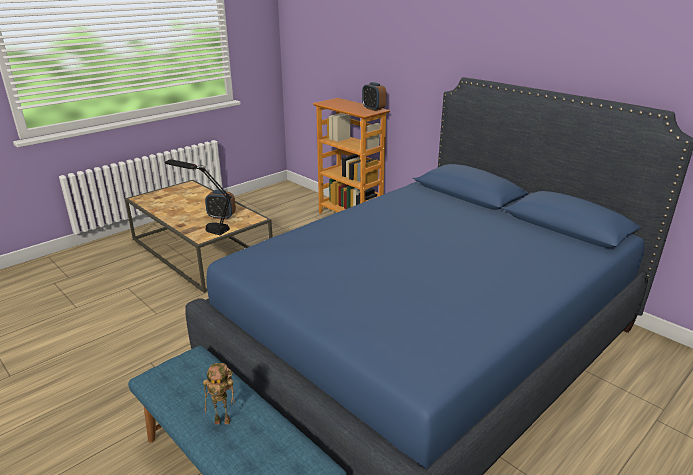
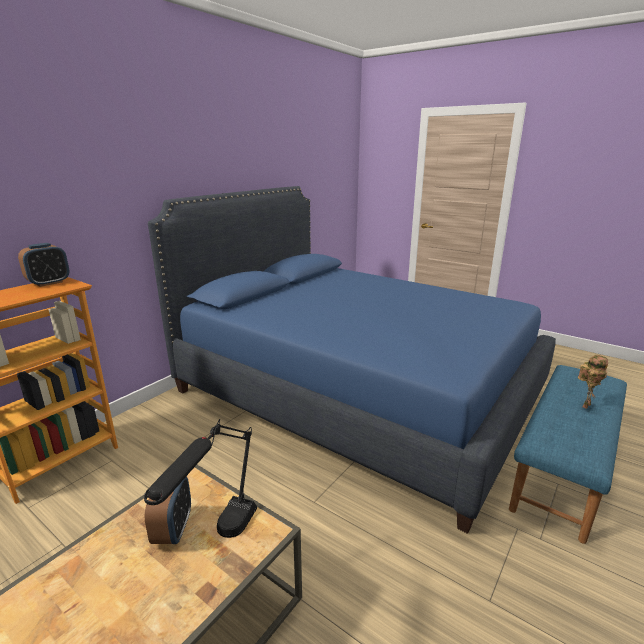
camera: 100 degrees left, 5 degrees down
(224, 420) = (585, 404): toy robot -> toy robot turned 60 degrees clockwise

